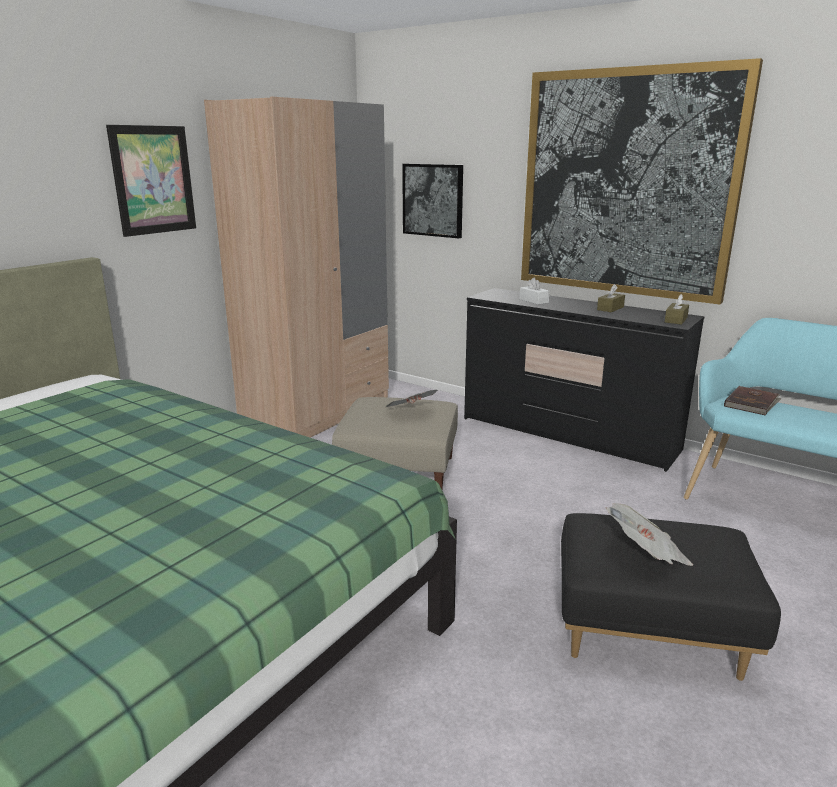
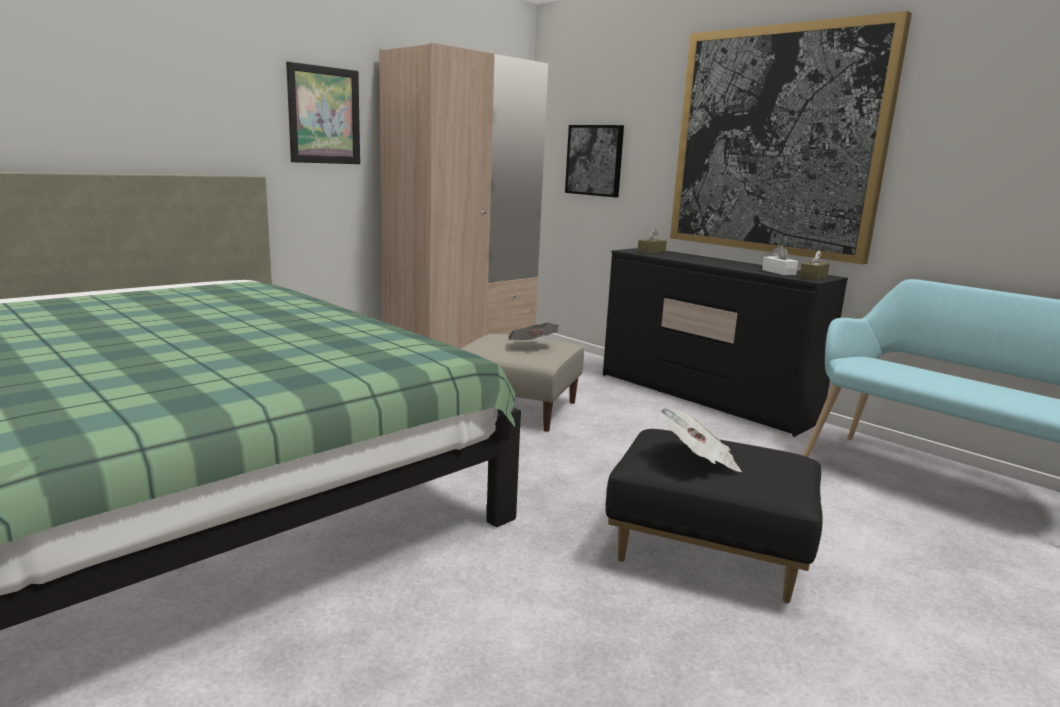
camera: 10 degrees right, 5 degrees down
(533, 301) = (676, 256): white tissue box -> white tissue box (778, 272)
(610, 308) = (751, 266): brown tissue box -> brown tissue box (651, 252)
(752, 403) = (881, 362): brown book -> none

